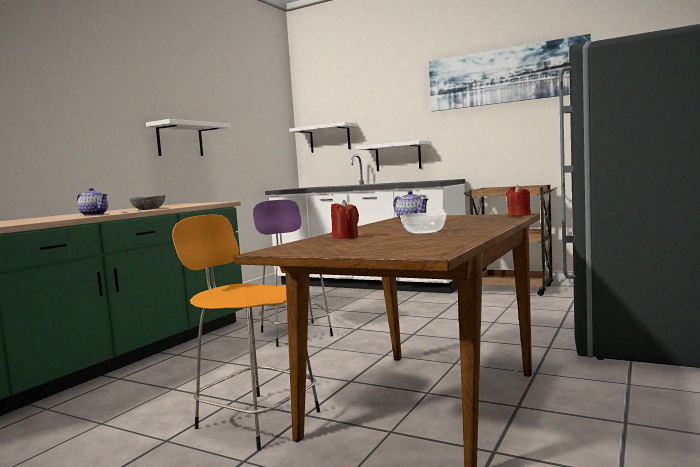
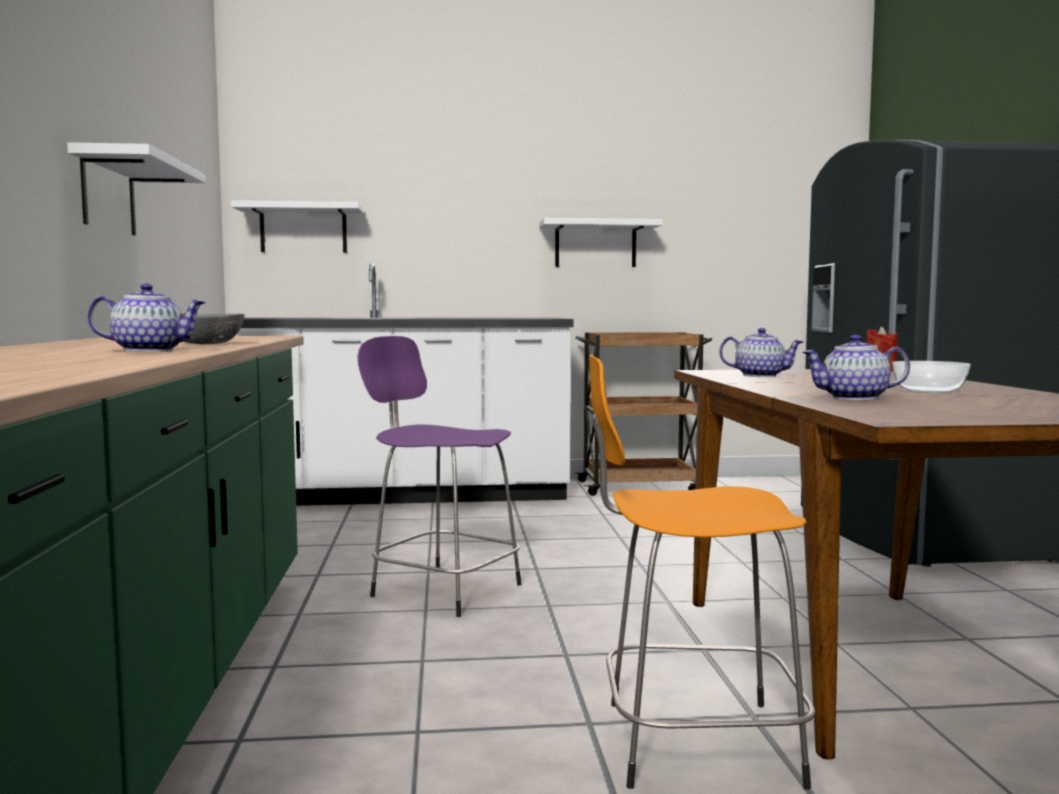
camera: 35 degrees left, 0 degrees up
(345, 237) = (854, 398): red candle -> teapot
(398, 156) = (440, 273): white shelf -> white shelf (595, 244)
(505, 75) = (623, 165): picture -> none

